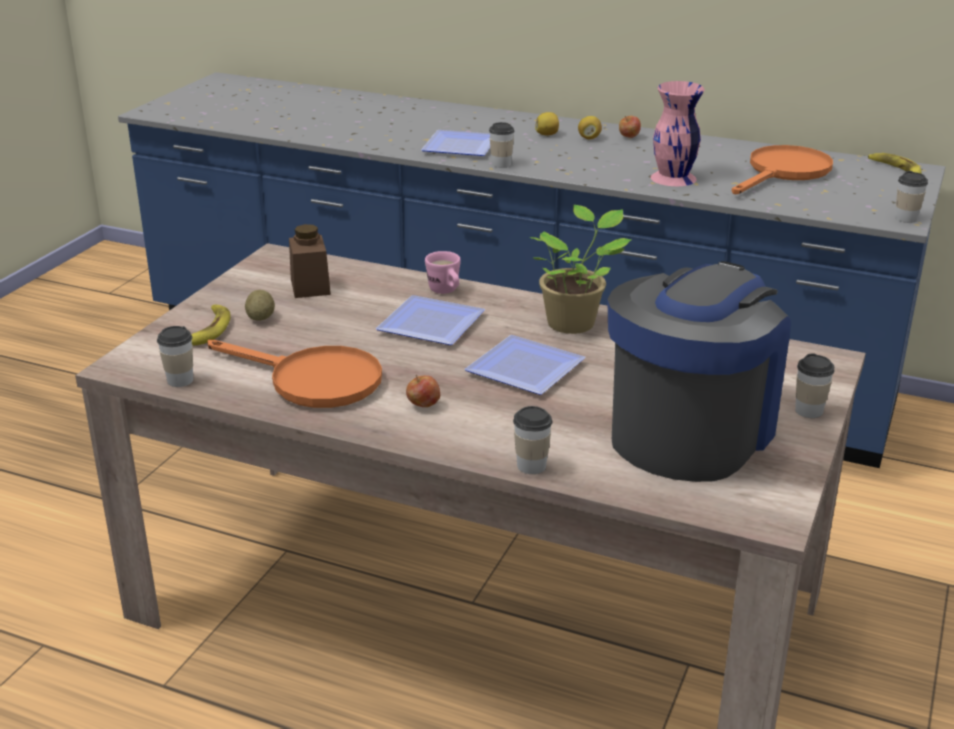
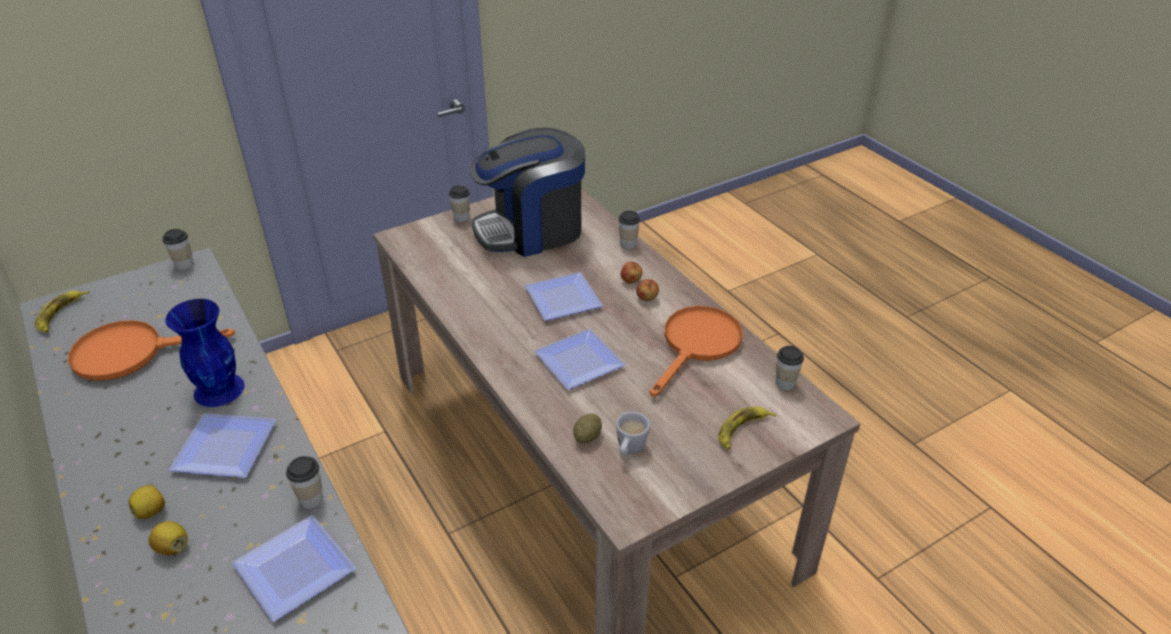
camera: 145 degrees left, 10 degrees up
(260, 318) = (694, 426): potato -> potato (587, 437)
(310, 286) = (629, 450): brown jar -> white mug
(312, 380) = (697, 345): orange frying pan -> orange frying pan turned 60 degrees clockwise
(446, 292) = (533, 392): pink mug -> none
(574, 322) = (488, 322): potted plant -> none
(606, 163) = (223, 446): none -> plate
(629, 137) = (118, 488): apple -> apple (631, 281)
(672, 178) = (220, 389): pink vase -> blue vase

